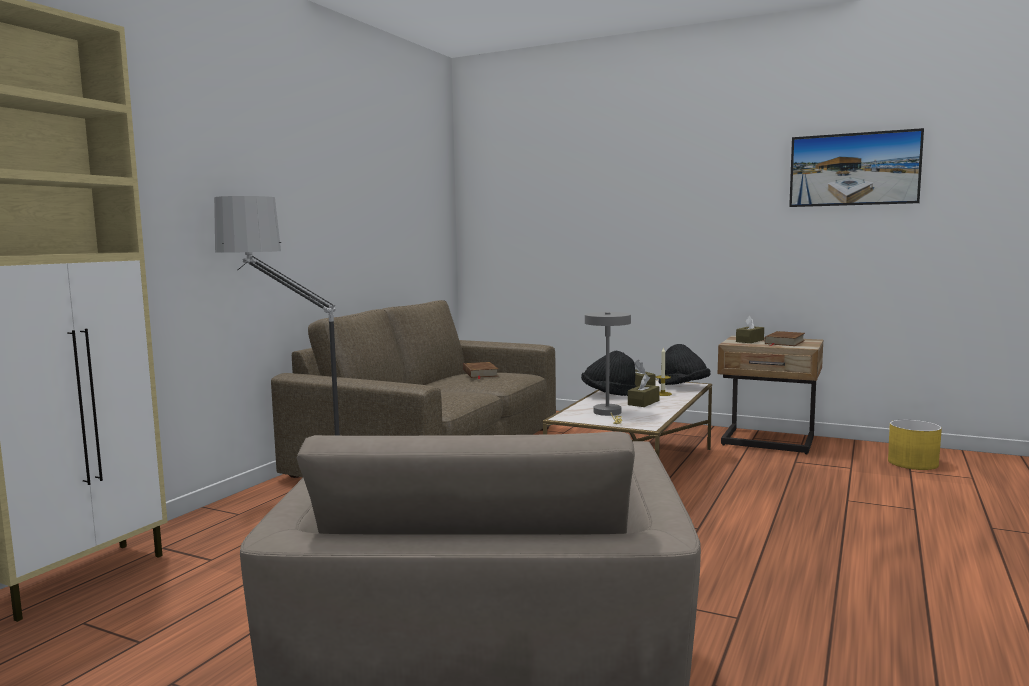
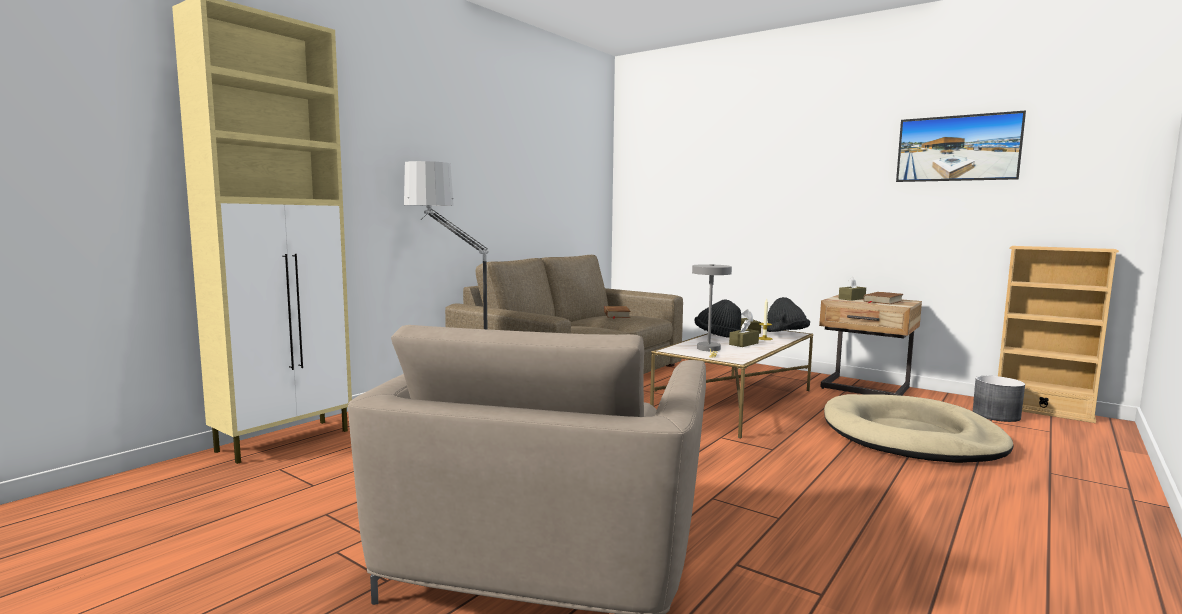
camera: 10 degrees right, 0 degrees up
(838, 497) = (911, 436): none -> beige dog bed
(912, 463) = (995, 415): yellow planter -> grey planter
(955, 454) = (1042, 411): none -> beige bookcase

